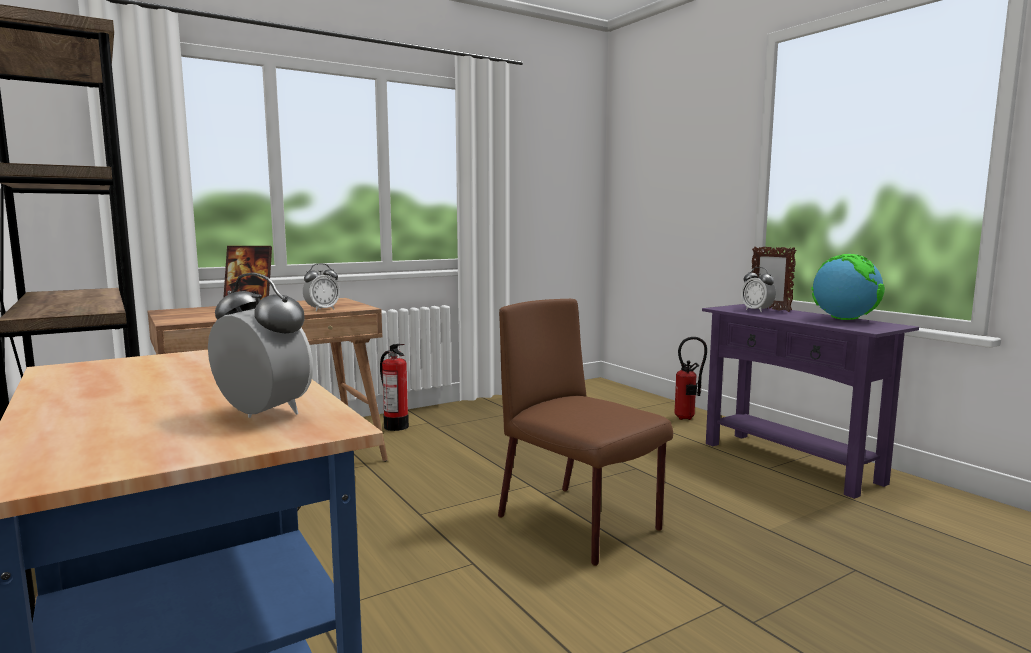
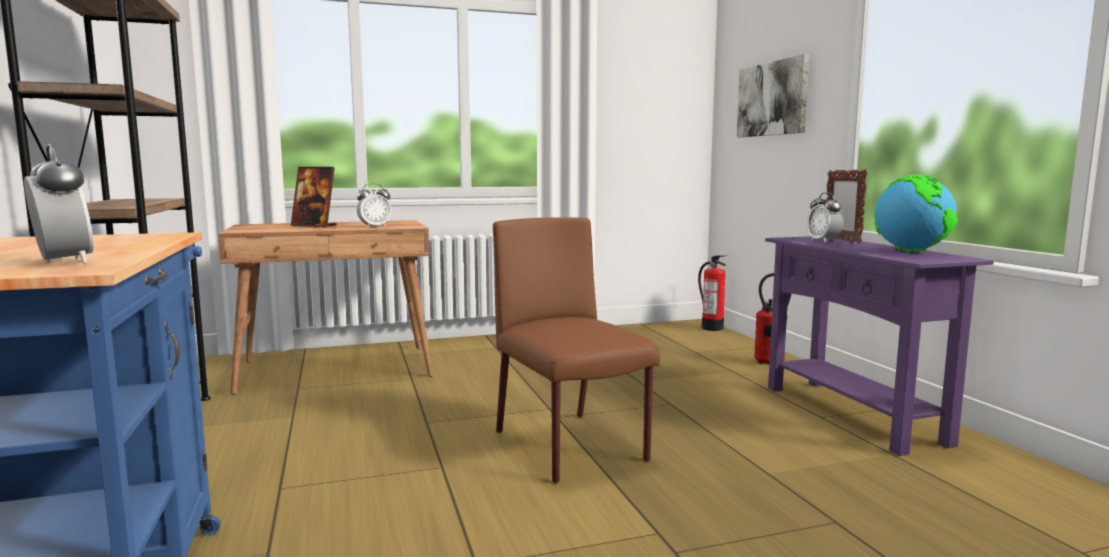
camera: 15 degrees right, 0 degrees up
(396, 426) = (463, 348): fire extinguisher -> fire extinguisher (712, 328)
(673, 177) = (772, 99): none -> picture

